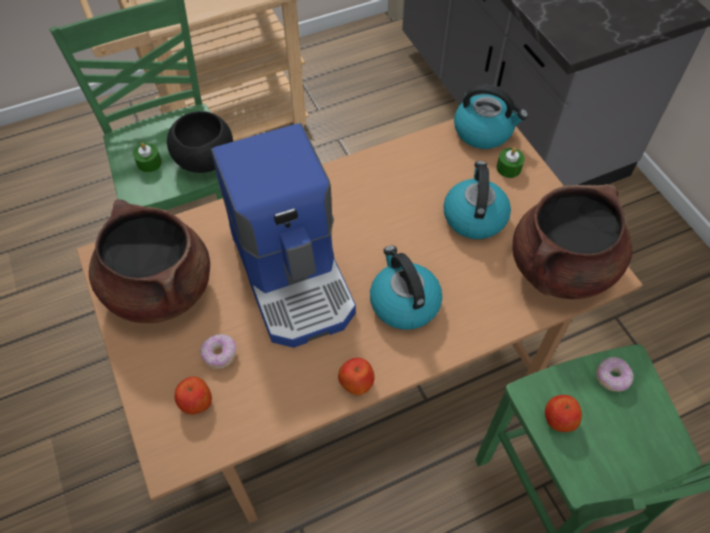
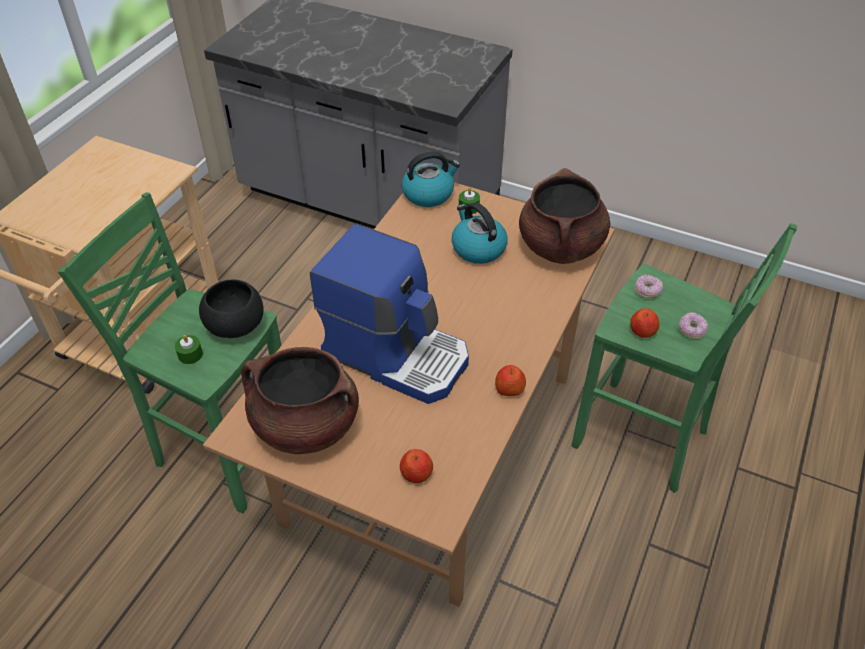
camera: 40 degrees left, 10 degrees down
(220, 354) = (400, 435): donut -> donut (691, 330)
(403, 302) = (488, 325): kettle -> none

